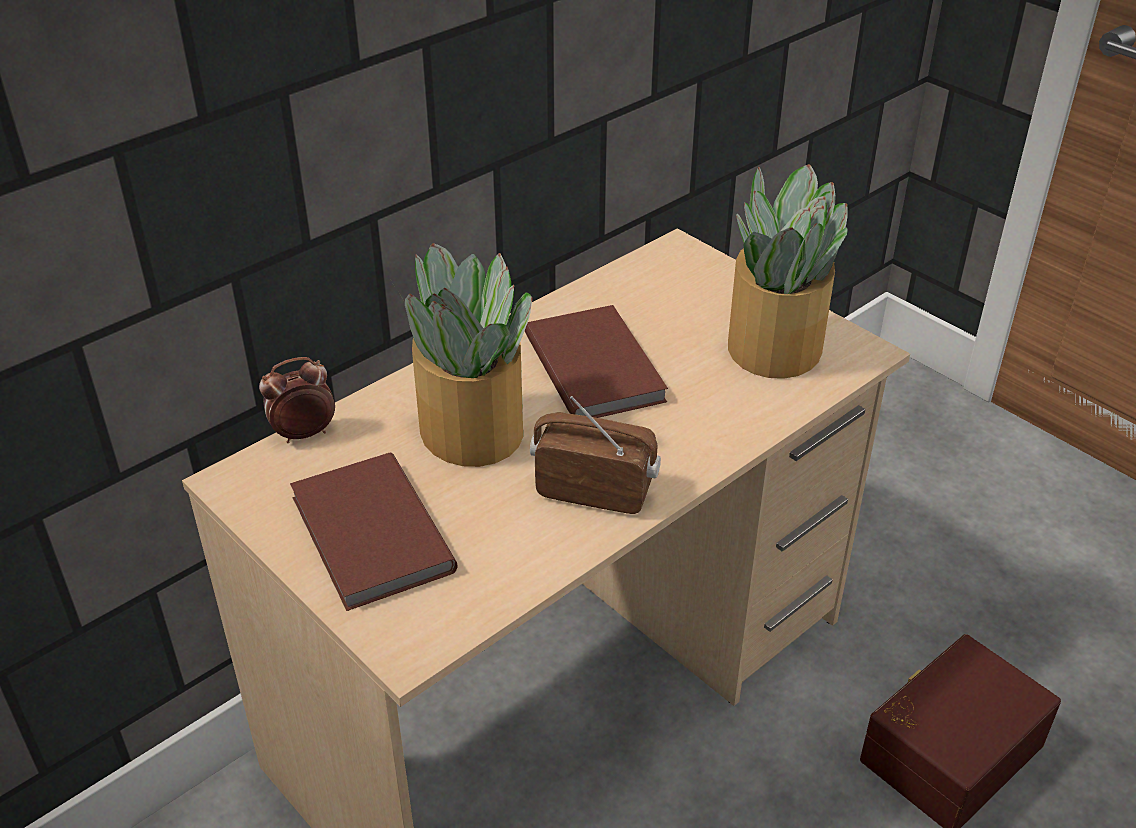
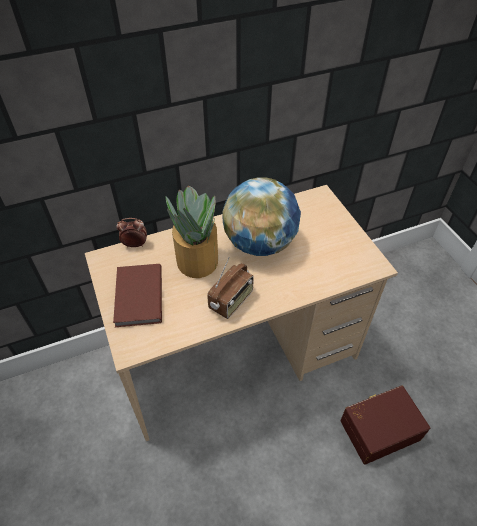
camera: 20 degrees right, 10 degrees up
(595, 489) = (231, 301): radio -> radio turned 90 degrees clockwise
(596, 366) = (260, 243): brown book -> globe
(776, 345) = (340, 253): potted plant -> none

